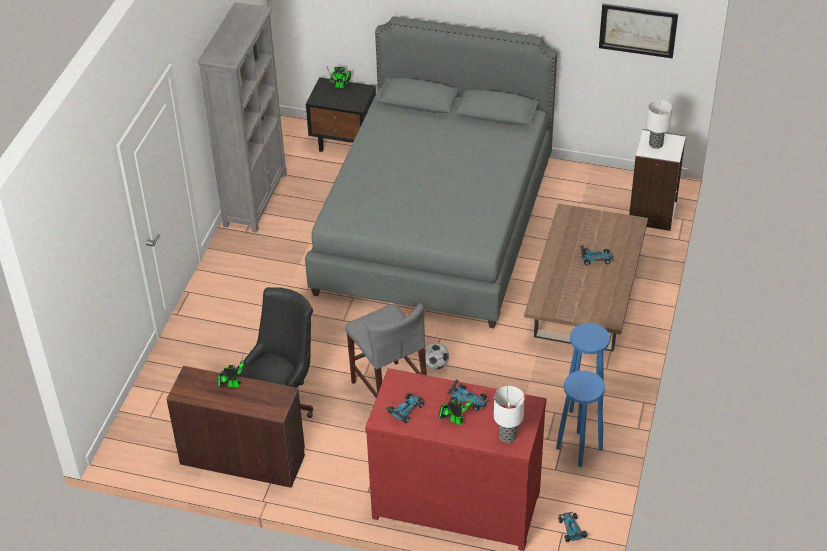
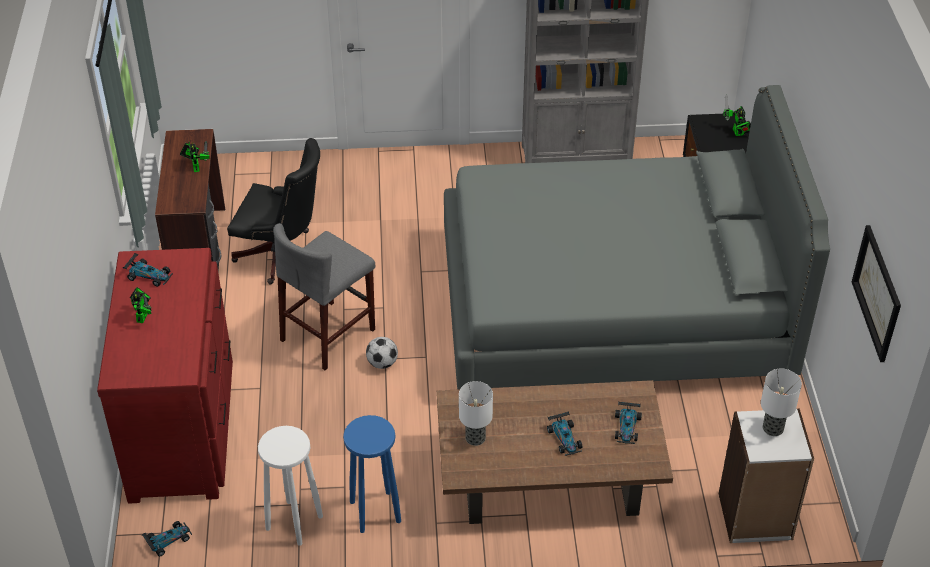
camera: 70 degrees right, 0 degrees up
(468, 400) = (176, 320): toy car -> toy car (627, 427)
(508, 436) = (128, 364): table lamp -> table lamp (475, 438)
(578, 449) = (293, 522): blue stool -> white stool

